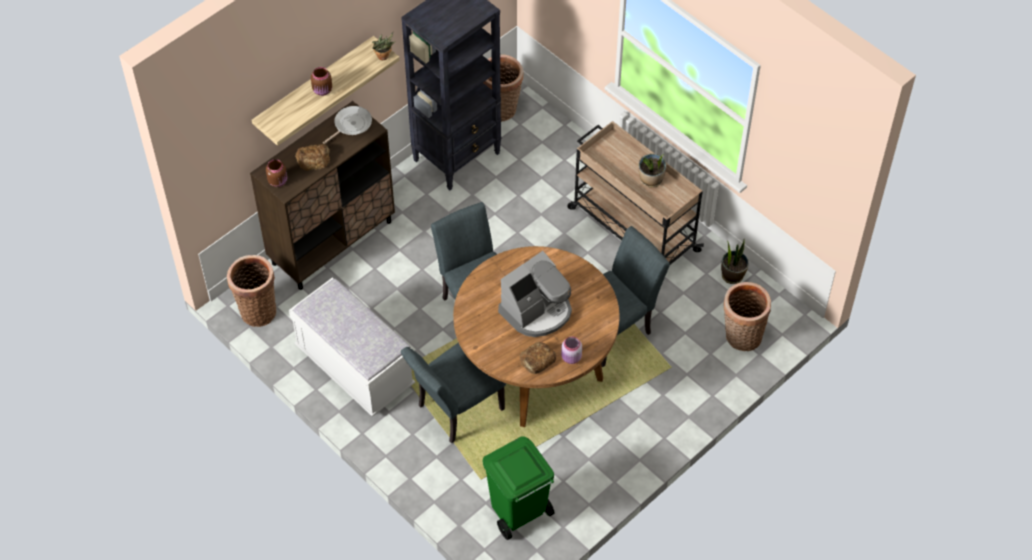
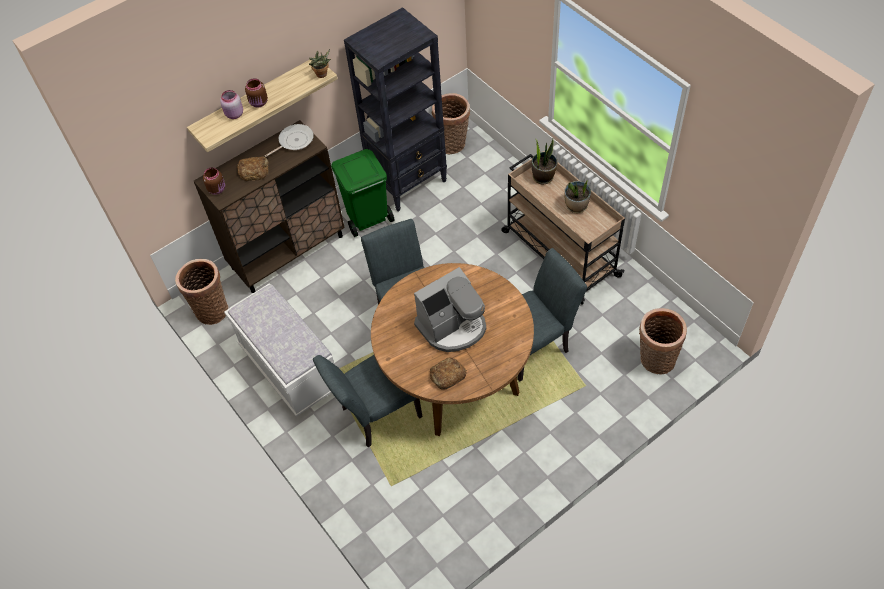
camera: 10 degrees right, 0 degrees up
(518, 513) = (423, 523): green trash can -> green trash can (367, 219)
(571, 358) = (481, 375): pink jar -> pink jar (234, 114)
(732, 275) = (650, 300): potted plant -> potted plant (543, 177)

